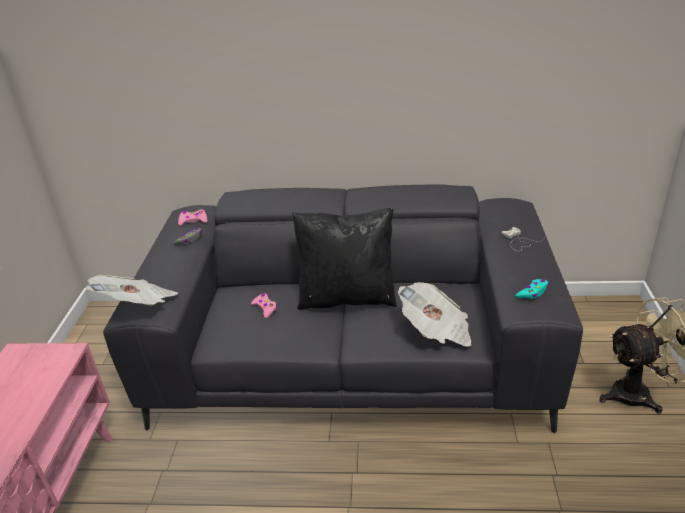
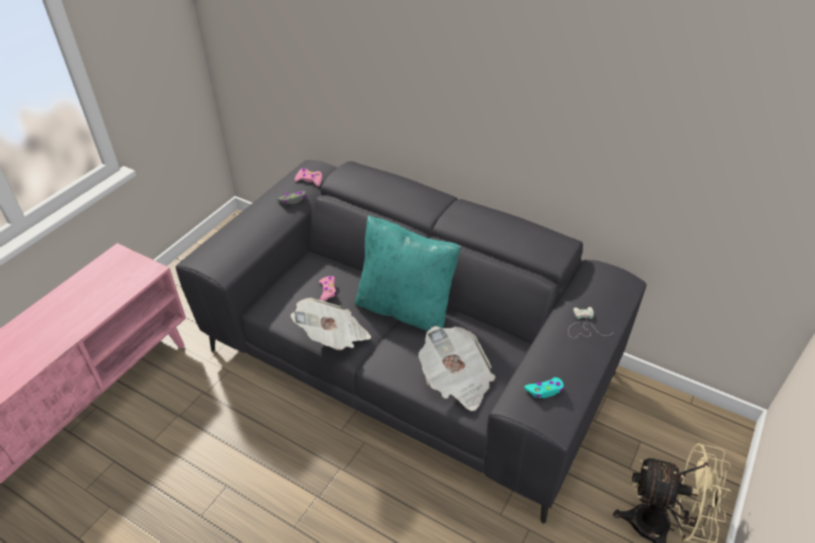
camera: 25 degrees right, 10 degrees up
(138, 306) = (210, 254): newspaper -> newspaper (333, 337)
(347, 297) = (405, 309): black pillow -> turquoise pillow

